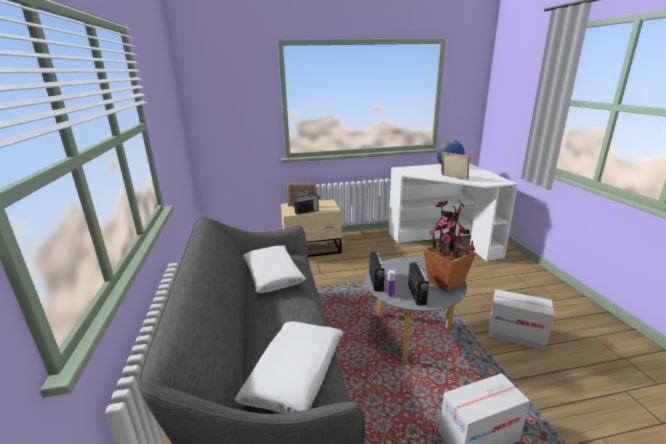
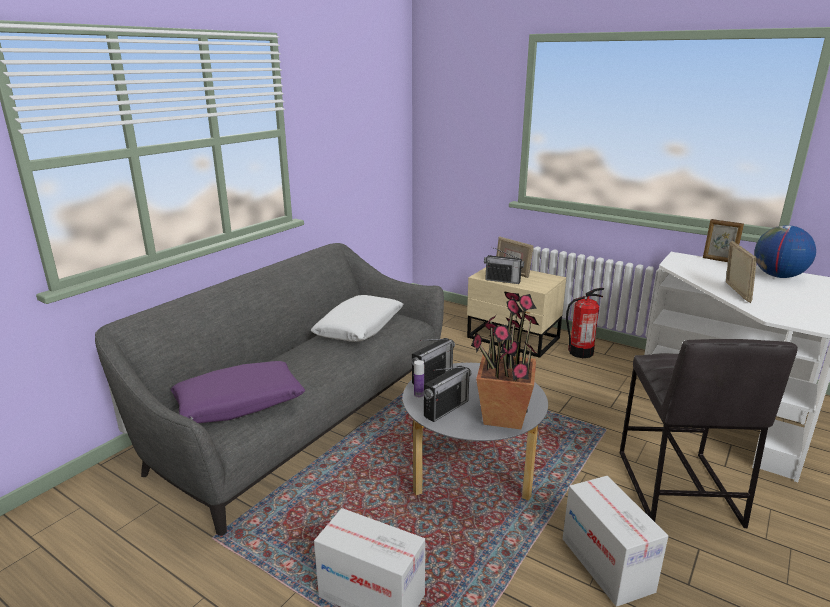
camera: 45 degrees right, 0 degrees up
(295, 373) = (239, 403): white pillow -> purple pillow
(354, 242) = (580, 352): none -> fire extinguisher
(416, 166) = (718, 260): none -> picture frame
(481, 284) = (676, 488): none -> grey stool

